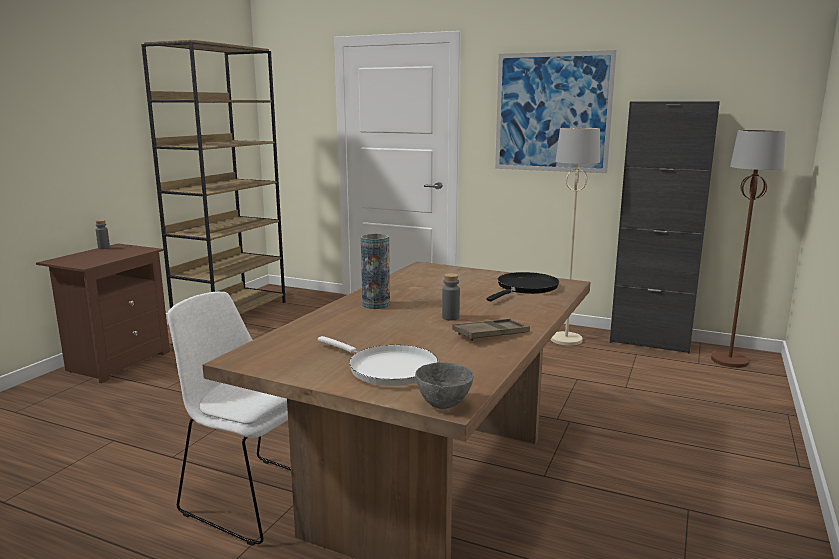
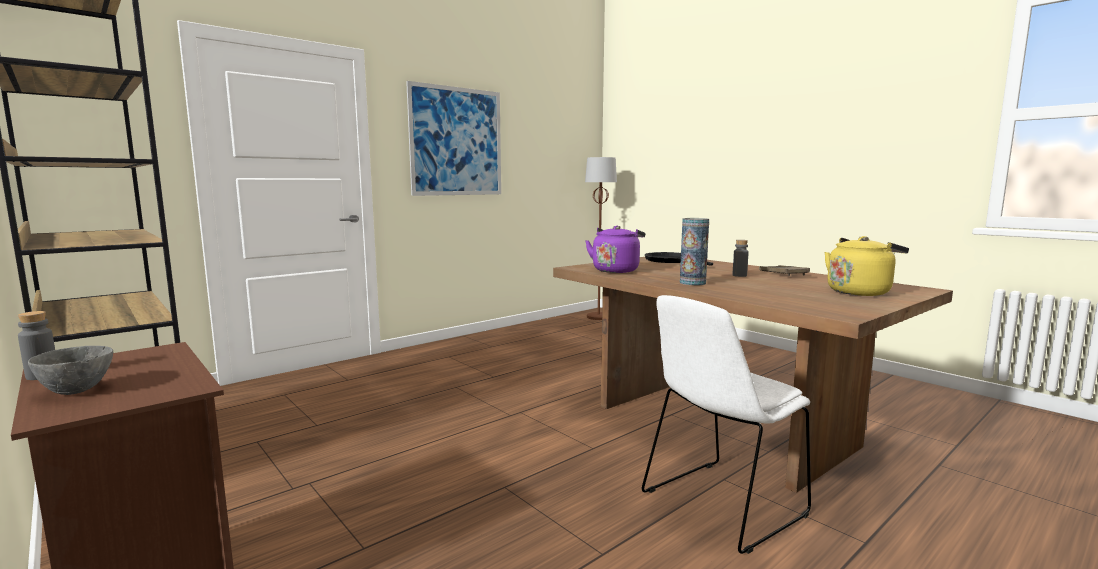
camera: 65 degrees left, 5 degrees down
(387, 369) = (860, 292): white frying pan -> yellow kettle
(425, 277) = (616, 270): none -> purple kettle
(444, 404) = (923, 289): grey bowl -> grey bowl (77, 390)
(566, 339) = (512, 338): beige floor lamp -> none
(650, 342) = (548, 323): black cabinet -> none

